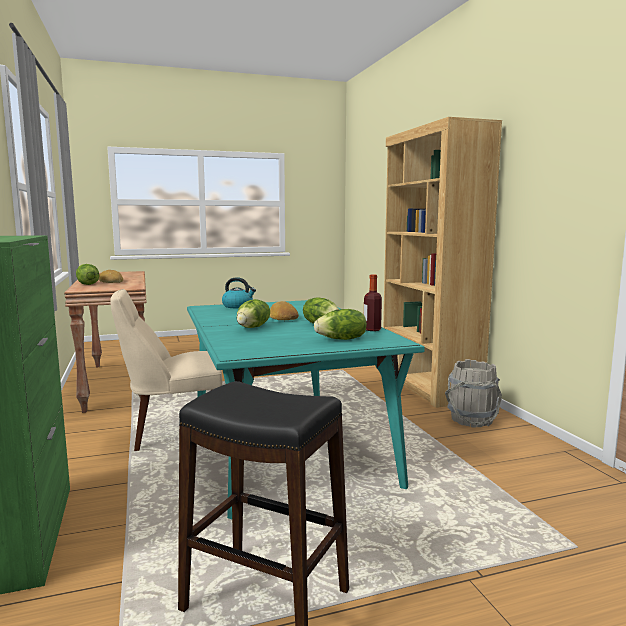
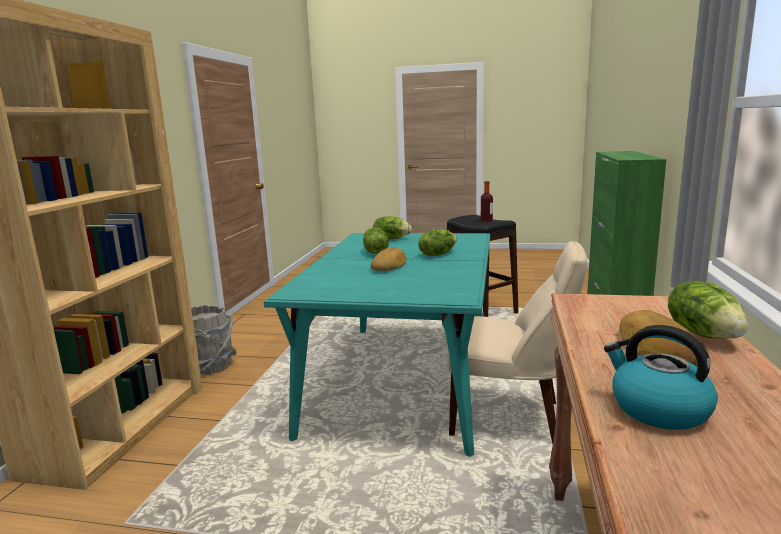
camera: 150 degrees left, 5 degrees up
(238, 306) = (409, 293): kettle -> kettle (657, 409)
(372, 329) = (350, 244): bottle -> bottle (486, 220)

